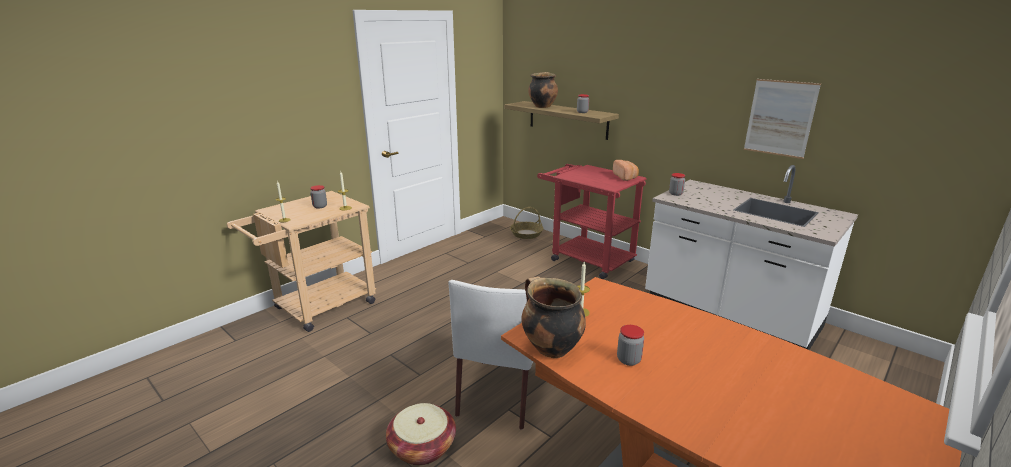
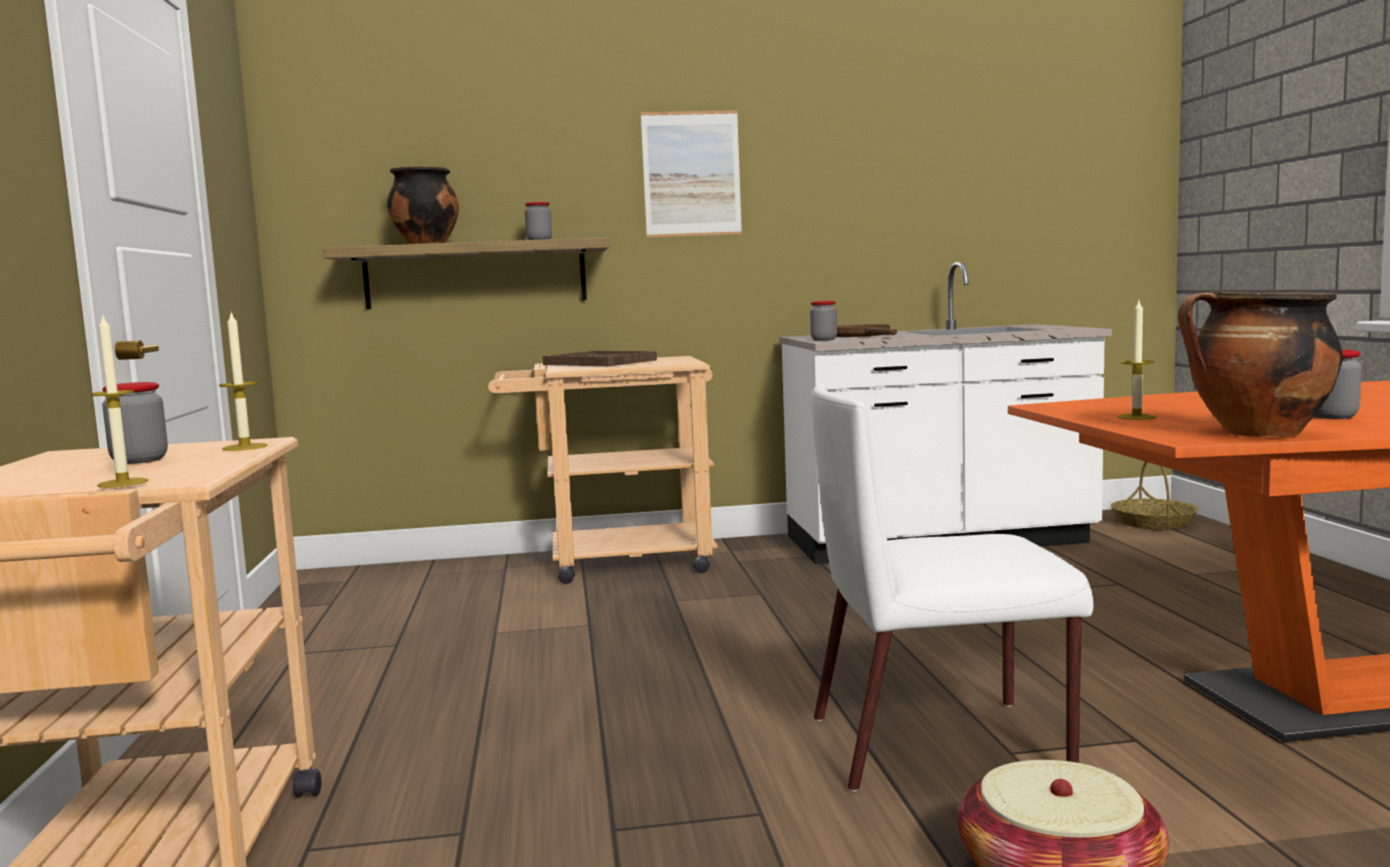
camera: 50 degrees left, 15 degrees down
(501, 391) = (942, 743): white chair -> white chair turned 120 degrees clockwise
(526, 234) = (418, 574): basket -> basket (1153, 523)
(586, 258) = (613, 563): red cart -> beige cart
(590, 173) = (600, 362): none -> brown tray
(625, 177) = (664, 358): bread -> none
(711, 194) = (861, 335): none -> brown frying pan
(780, 118) = (900, 201): picture -> picture (691, 174)

